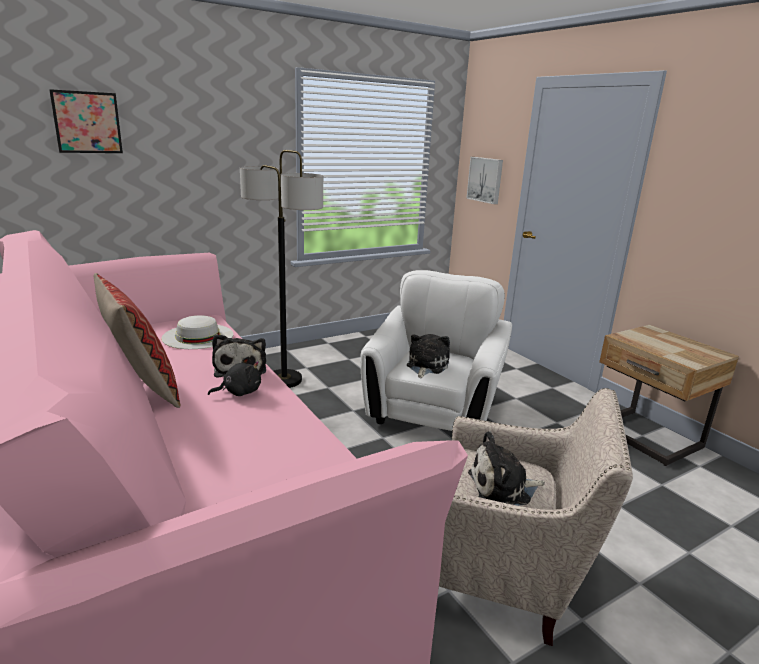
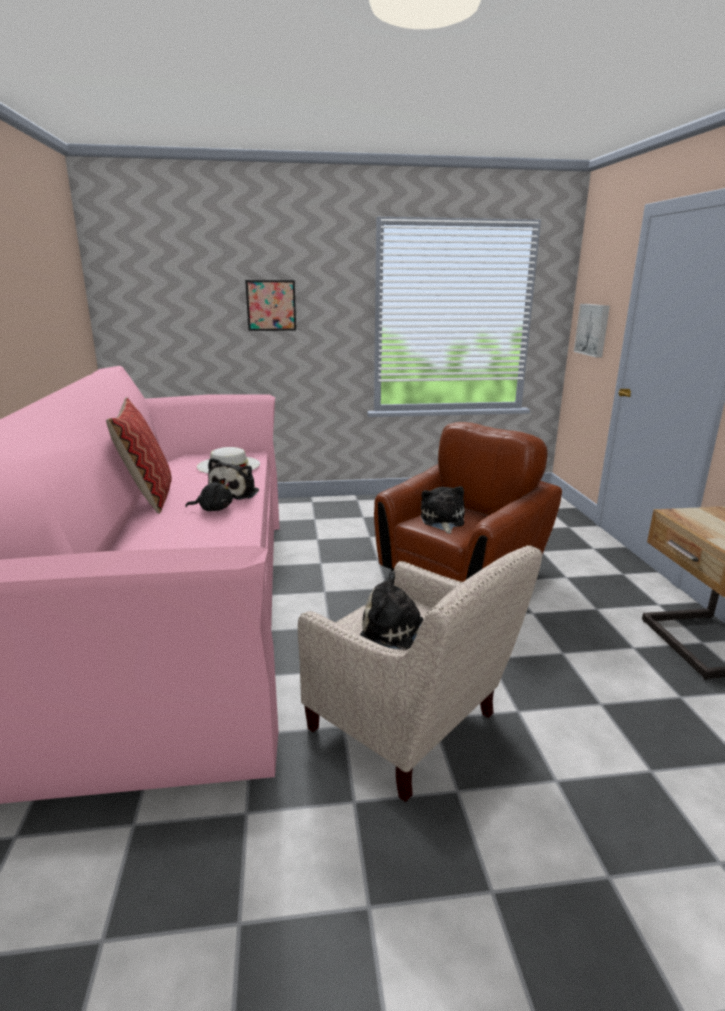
camera: 25 degrees right, 0 degrees up
(87, 122) = (184, 278): picture -> picture (271, 305)
(284, 380) = (334, 524): floor lamp -> none
(426, 366) = (442, 521): plush toy -> plush toy turned 45 degrees counterclockwise
(434, 409) = (461, 572): white armchair -> brown armchair

